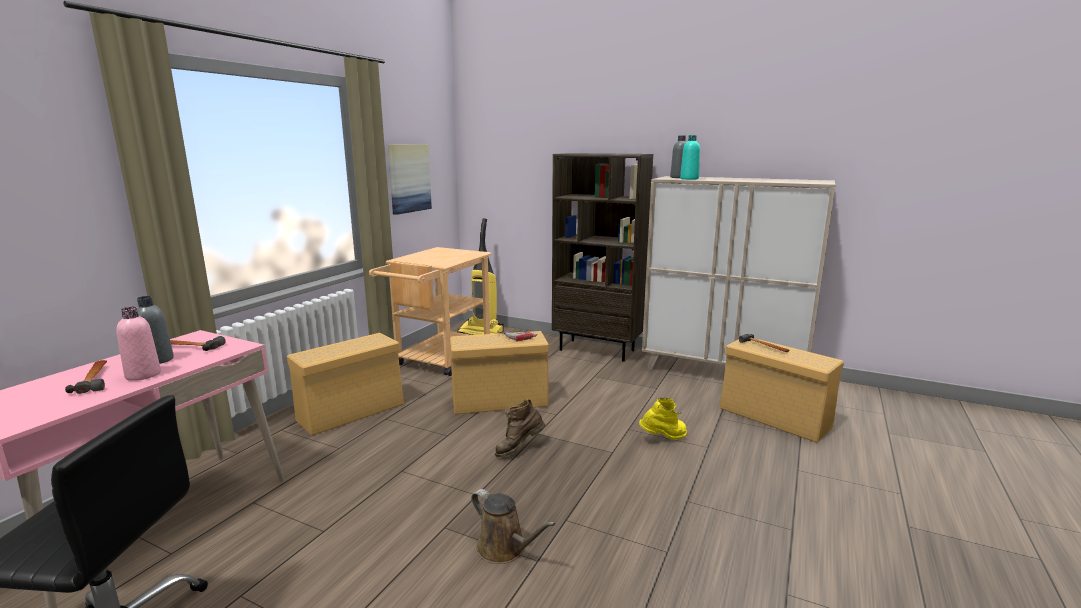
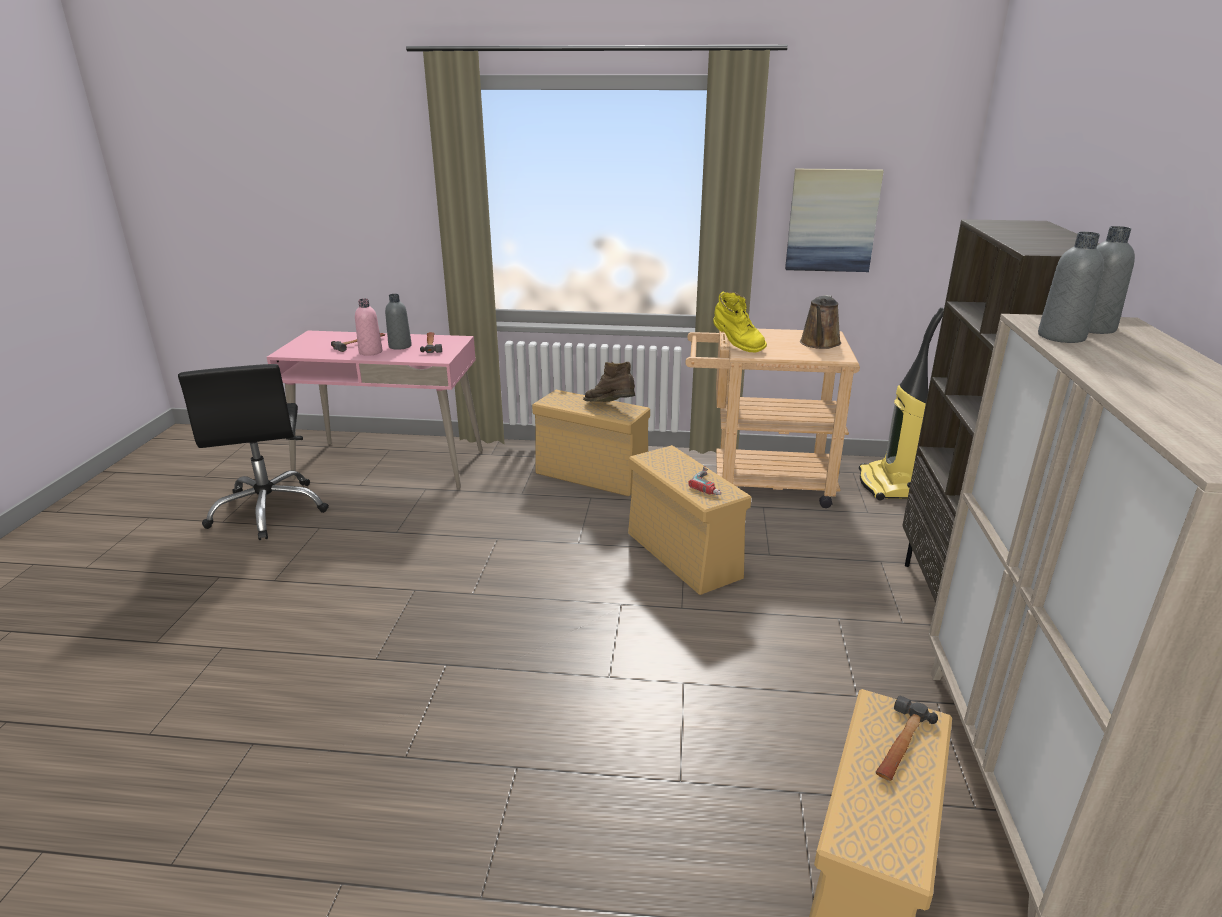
camera: 70 degrees right, 10 degrees up
(505, 549) = (389, 634): brown watering can -> brown watering can (819, 344)
(519, 449) = (576, 598): brown boot -> brown boot (610, 407)
(663, 438) = (677, 725): yellow boot -> yellow boot (736, 345)
(689, 179) = (1061, 337): turquoise bottle -> grey bottle

